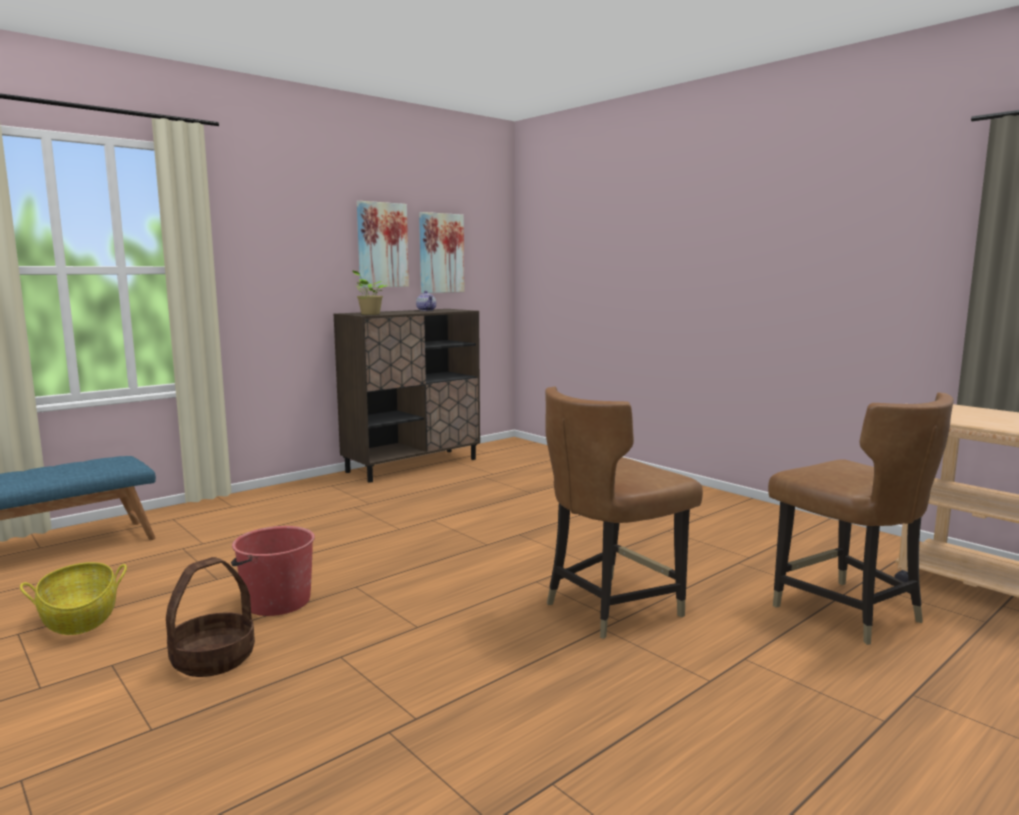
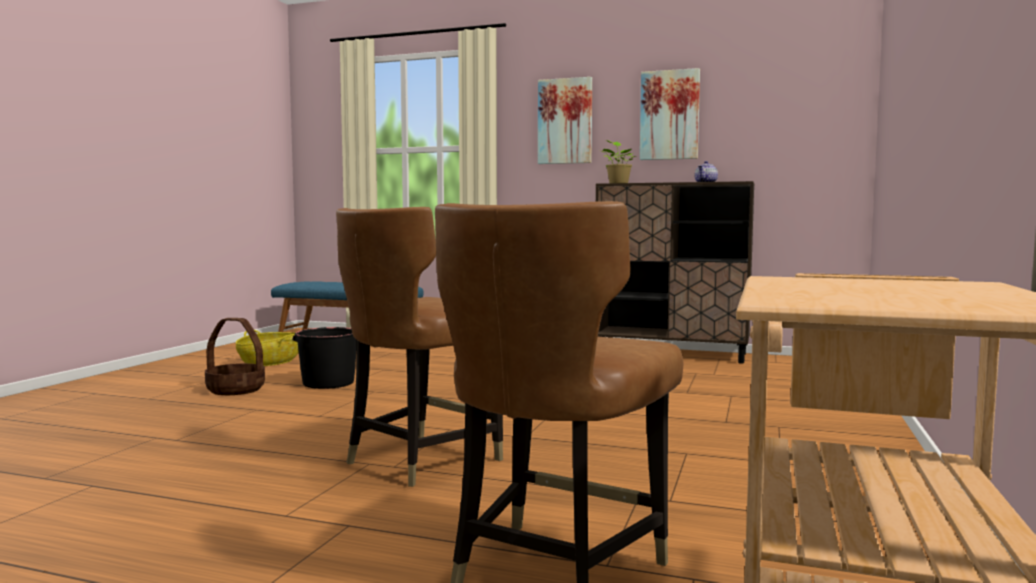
camera: 60 degrees right, 5 degrees down
(276, 602) = (328, 383): red bucket -> black bucket
(441, 253) = (749, 119): picture -> picture (565, 121)
(611, 607) = (421, 460): brown chair -> brown chair turned 75 degrees counterclockwise

